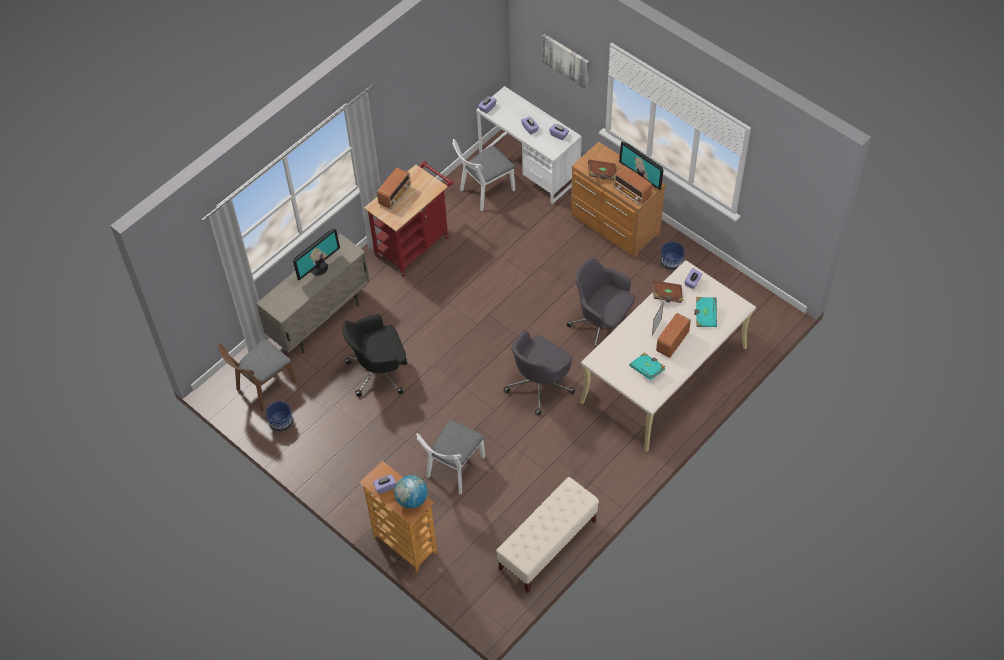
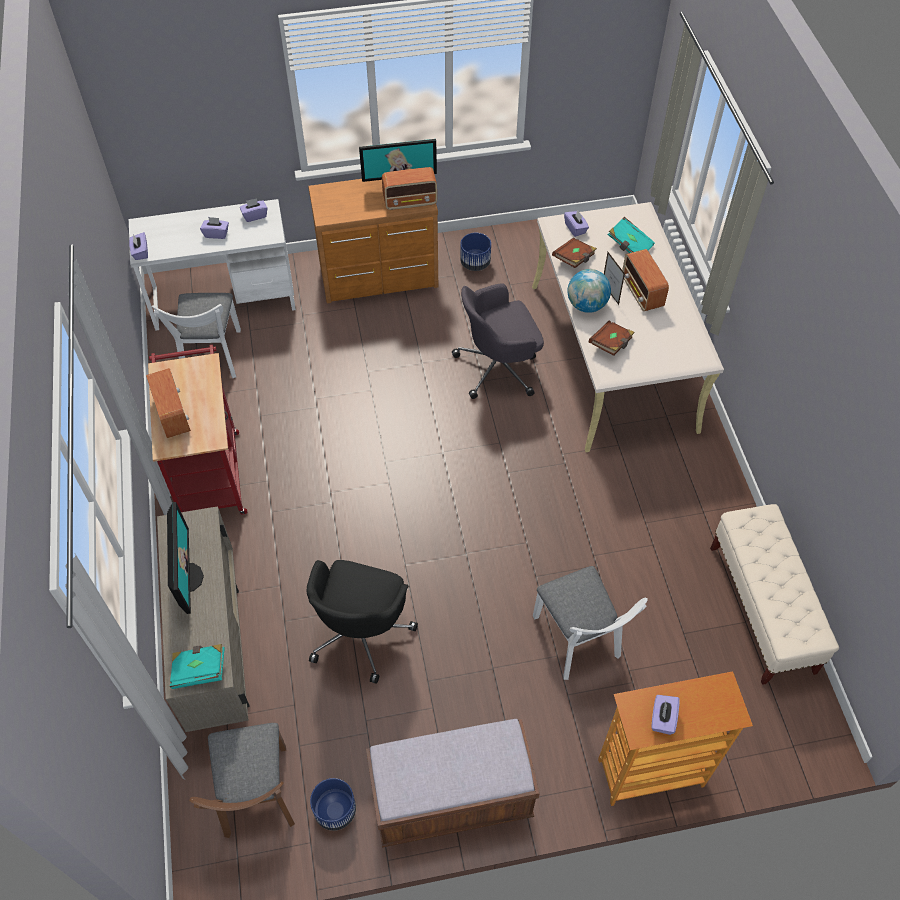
camera: 55 degrees left, 0 degrees up
(324, 466) = (451, 798): none -> brown bench
(411, 499) = (708, 697): globe -> globe (586, 305)
(540, 384) = (529, 474): grey office chair -> none
(566, 60) = (209, 106): picture -> none
(602, 174) = (357, 209): brown book -> brown book (611, 344)
(647, 369) = (661, 335): turquoise book -> turquoise book (199, 670)

